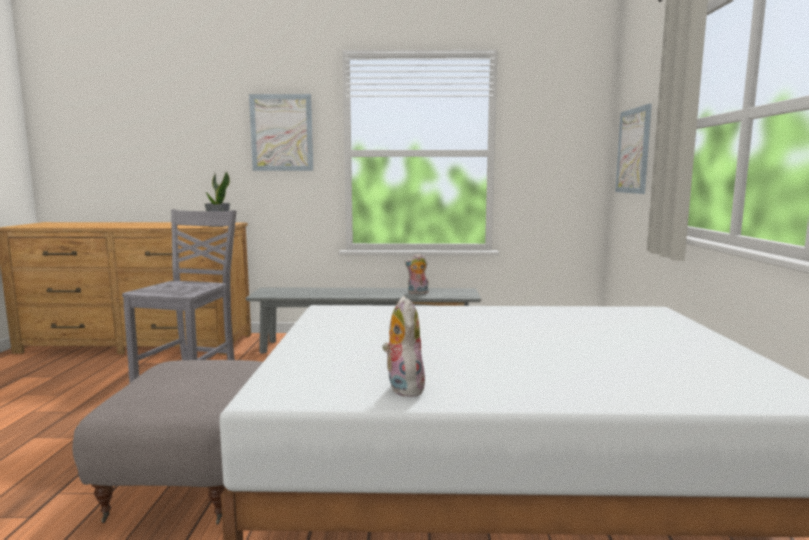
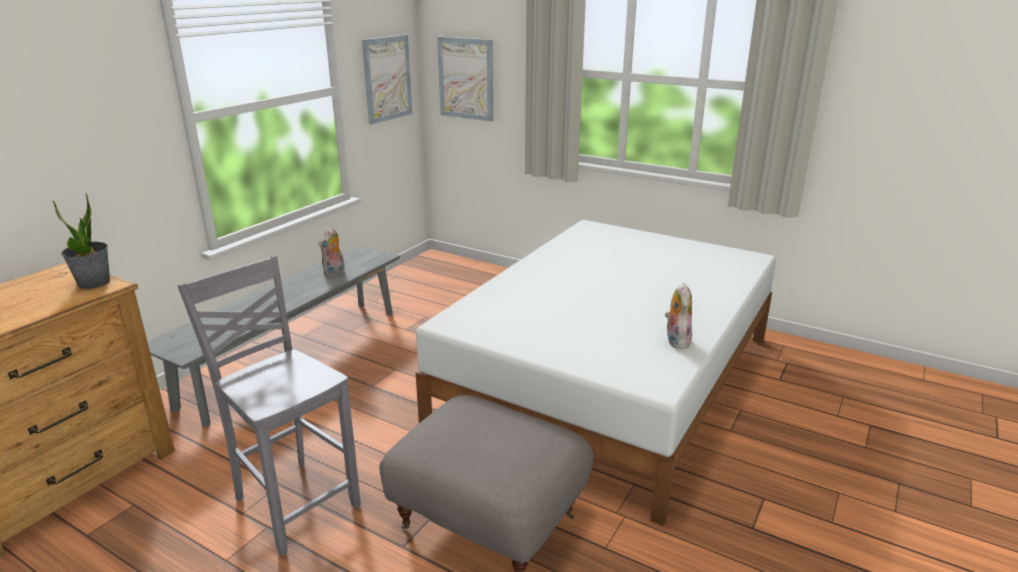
camera: 60 degrees left, 15 degrees up
(281, 133) = (88, 104): picture -> picture (387, 78)
(402, 387) = (676, 340): plush toy -> plush toy turned 75 degrees clockwise

